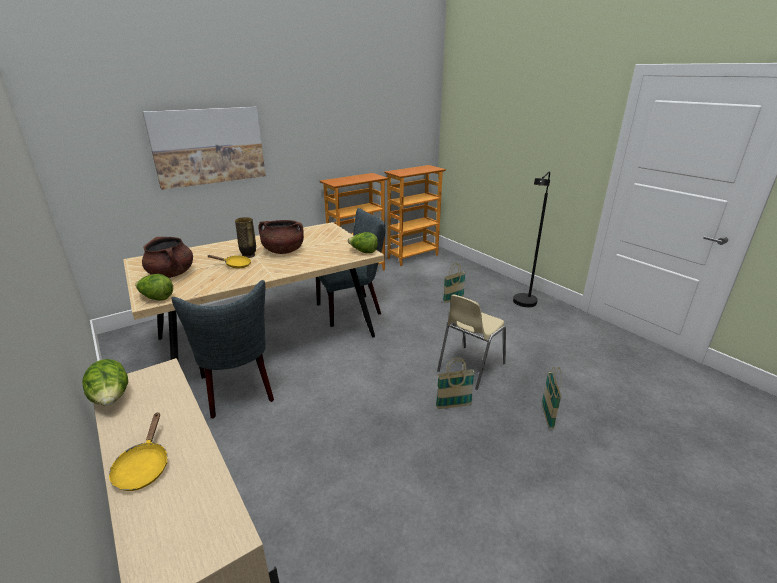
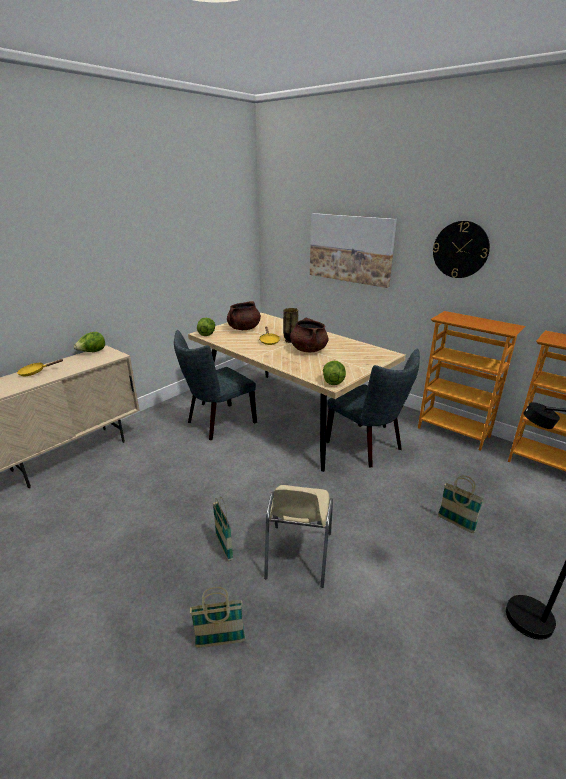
camera: 75 degrees right, 0 degrees up
(317, 126) = (460, 249): none -> wall clock
(470, 367) = (297, 555): beige chair -> beige chair turned 105 degrees counterclockwise

